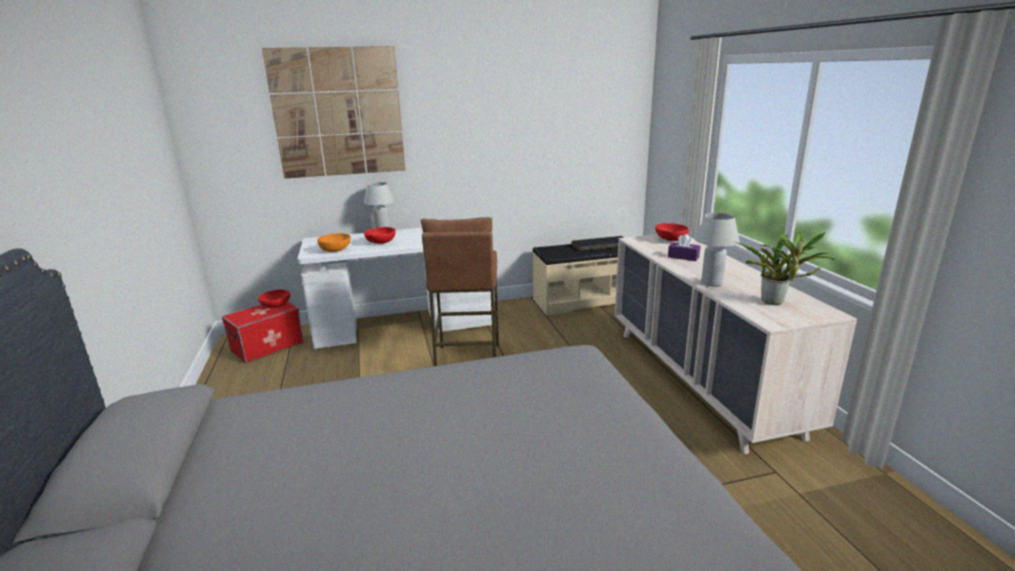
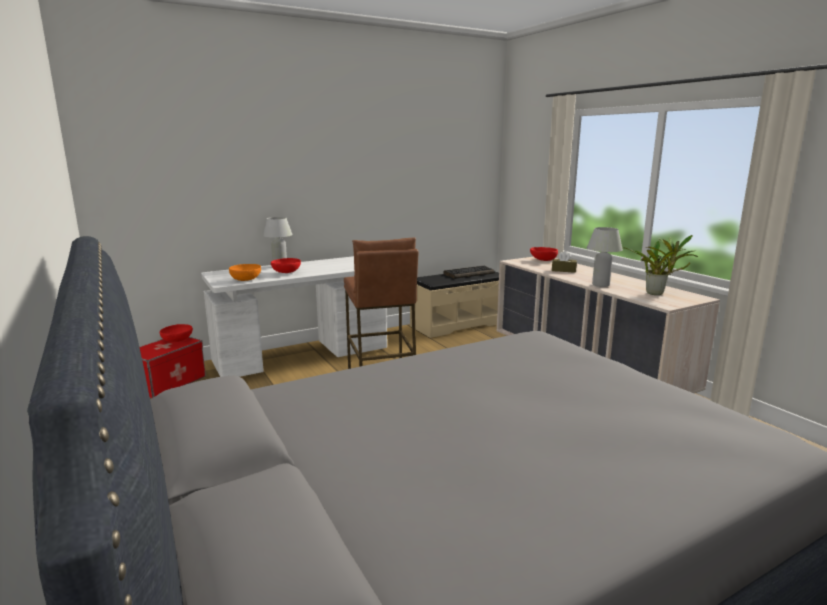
camera: 15 degrees left, 5 degrees down
(338, 113) = (239, 150): picture -> none
(683, 257) = (563, 270): purple tissue box -> brown tissue box

